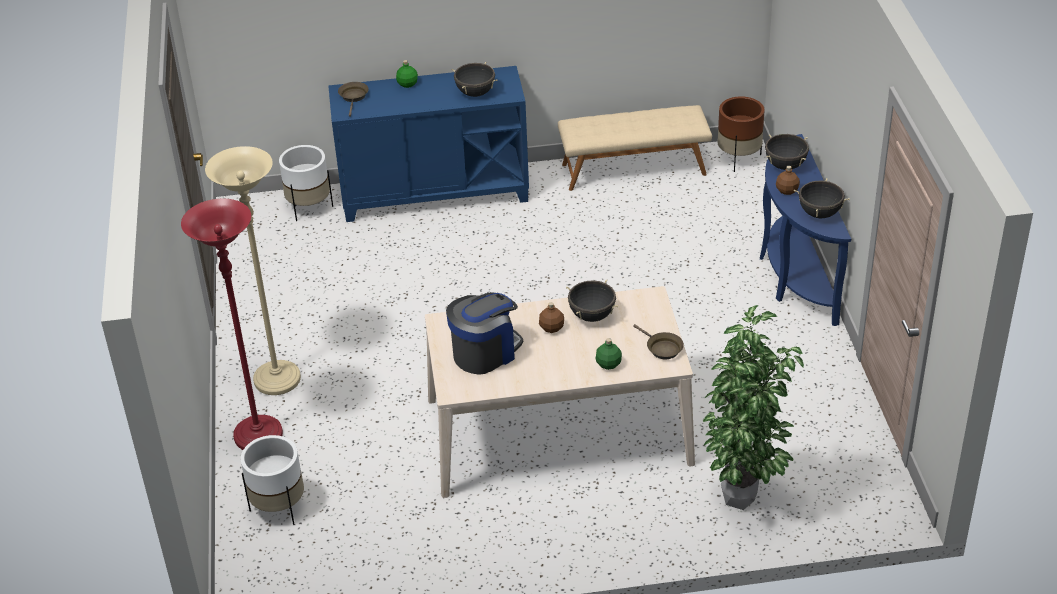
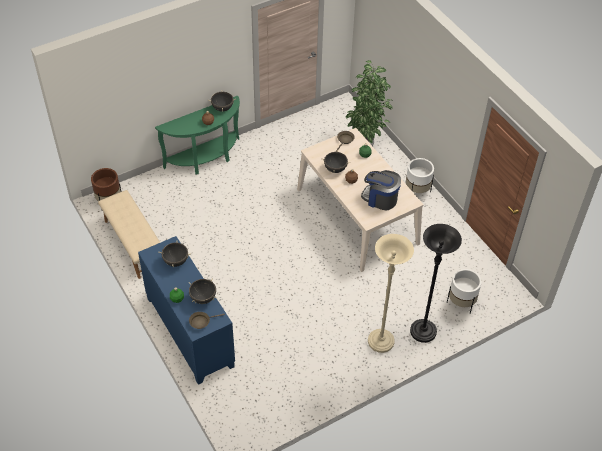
camera: 115 degrees left, 10 degrees up
(258, 436) = (423, 332): red floor lamp -> black floor lamp
(309, 208) = (227, 393): white planter -> white planter (417, 191)
(785, 165) = (186, 127): black cooking pot -> black cooking pot (203, 298)
(793, 275) = (206, 159): blue console table -> green console table

